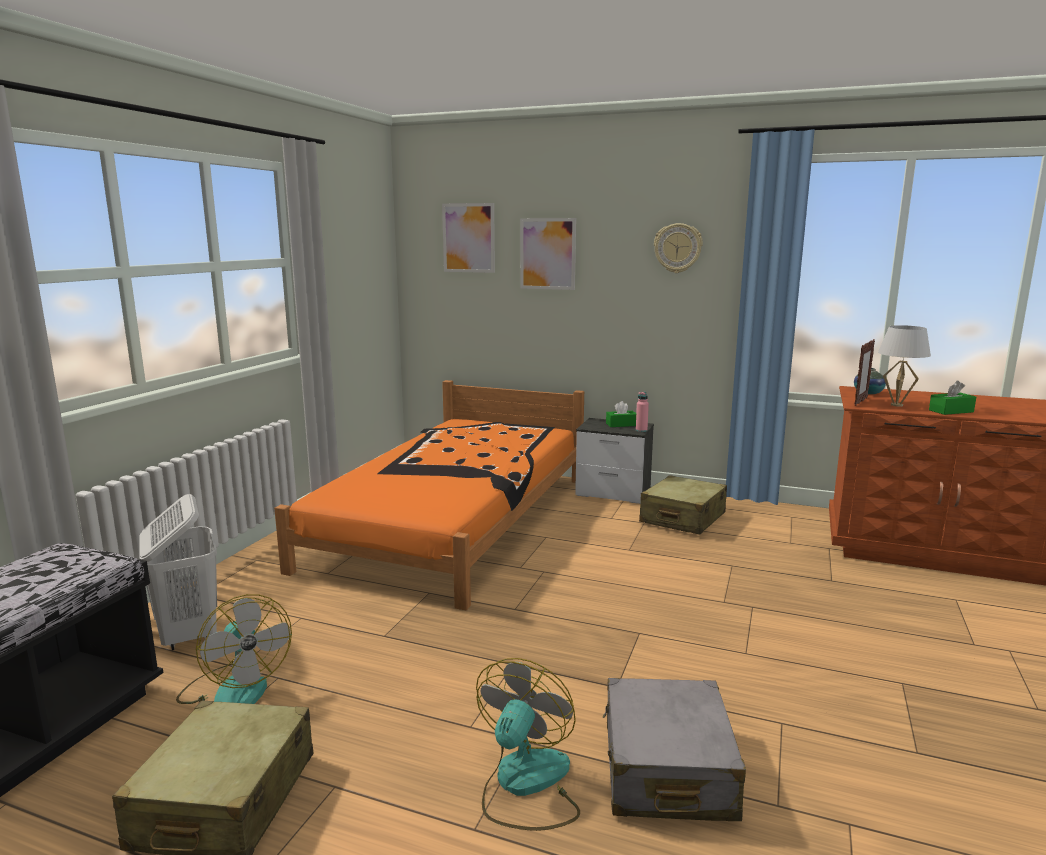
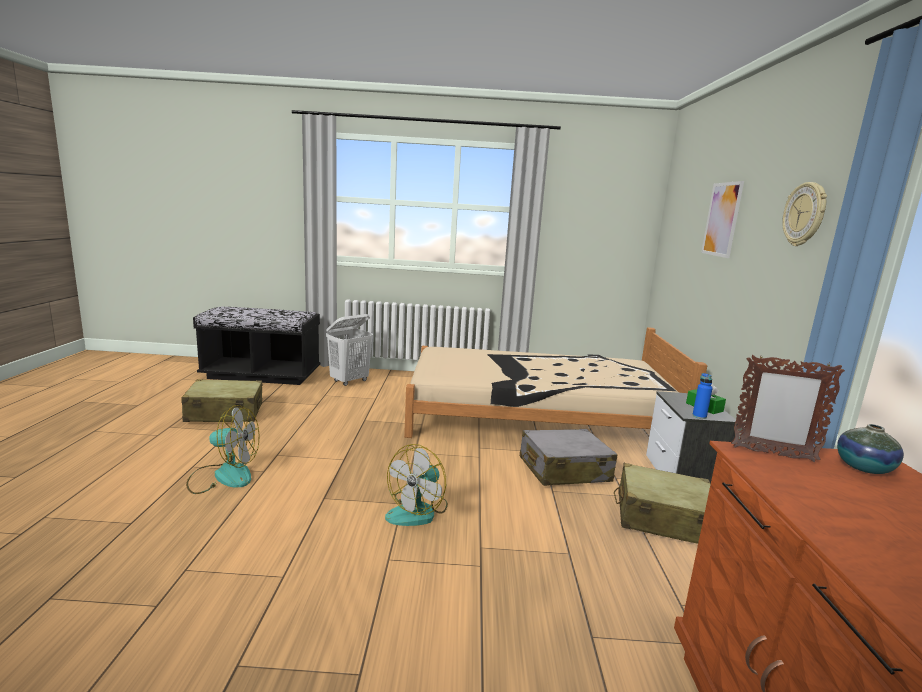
camera: 70 degrees right, 0 degrees up
(235, 689) = (306, 398): fan -> fan (418, 511)
(455, 520) = (537, 416): orange bed -> beige bed
(468, 238) = (689, 203): picture -> none
(641, 430) = (699, 416): pink bottle -> blue bottle
(667, 769) = (230, 522): grey suitcase -> grey suitcase (564, 470)
(897, 405) = (801, 481): white table lamp -> none
(951, 411) = (840, 530): green tissue box -> none

